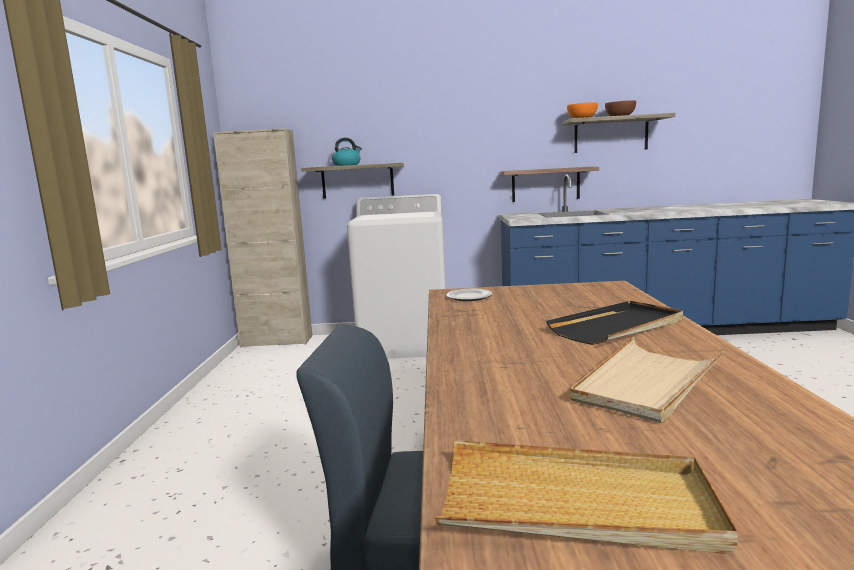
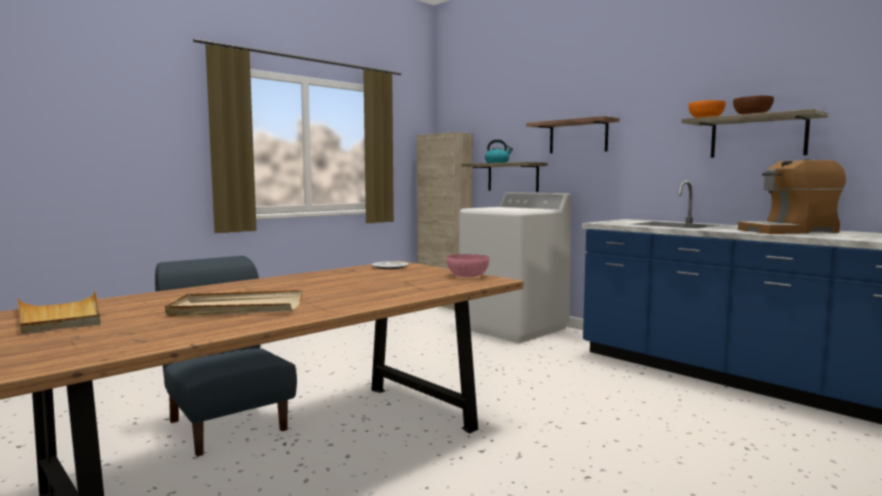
camera: 45 degrees right, 5 degrees down
(545, 184) = (676, 191): shelf -> shelf (578, 137)
(574, 287) = (468, 275): none -> pink bowl
(618, 327) = (360, 293): black tray -> none
(663, 209) = (789, 231): none -> coffee machine

